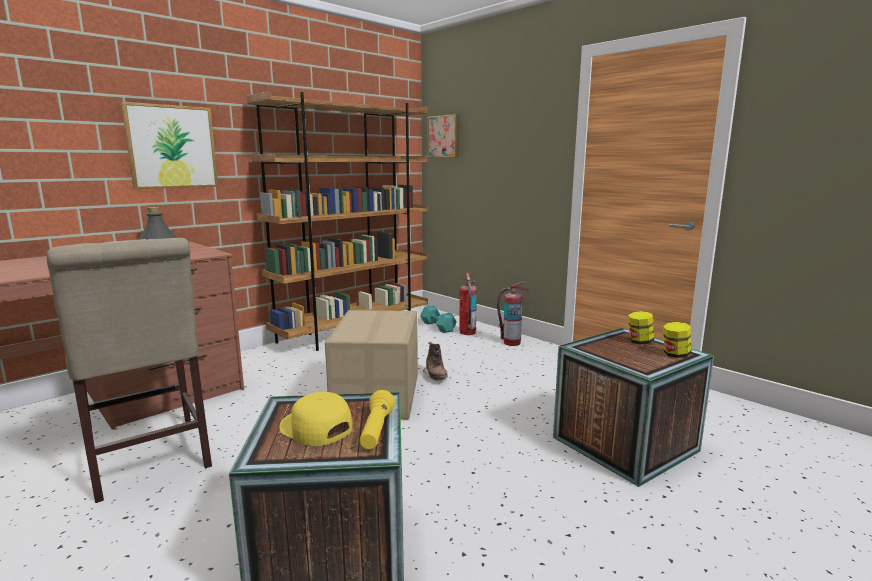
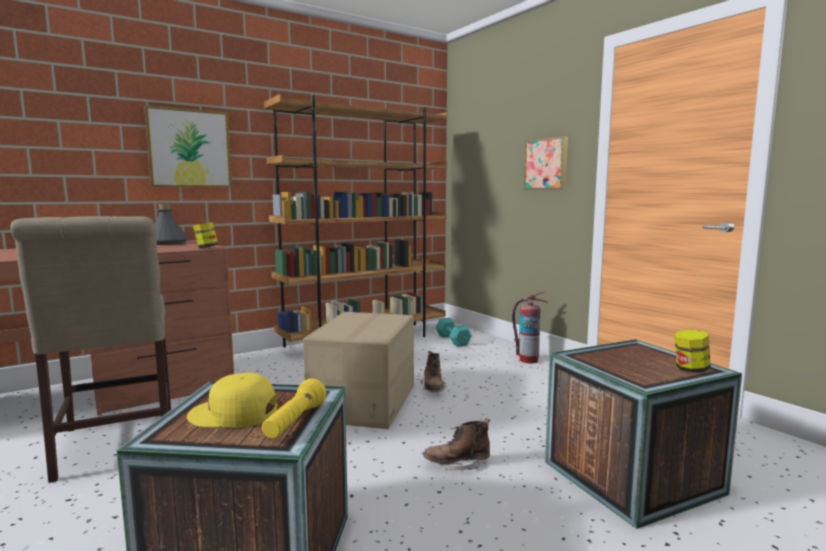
camera: 10 degrees right, 5 degrees down
(315, 428) = (233, 414): yellow cap -> yellow cap turned 45 degrees counterclockwise
(444, 136) = (467, 143): picture -> picture (547, 164)
(467, 332) = (482, 347): fire extinguisher -> none
(480, 446) = (457, 464): none -> brown boot
(639, 342) = (650, 354): jar -> jar (206, 247)

